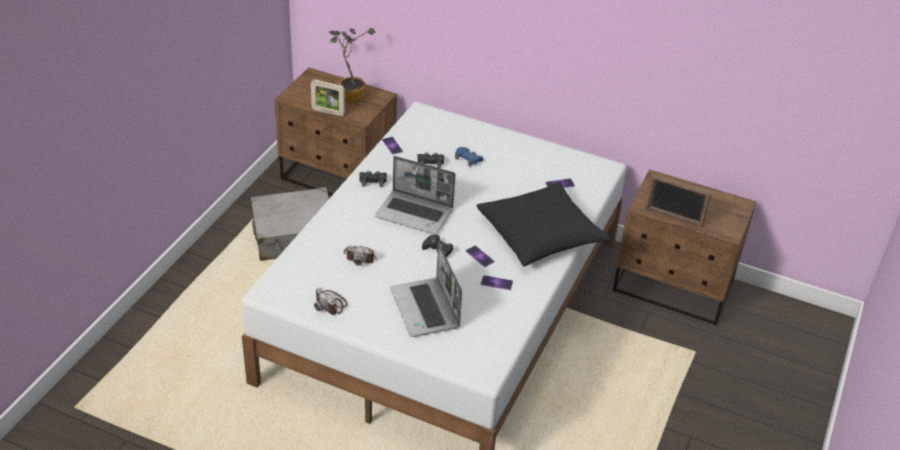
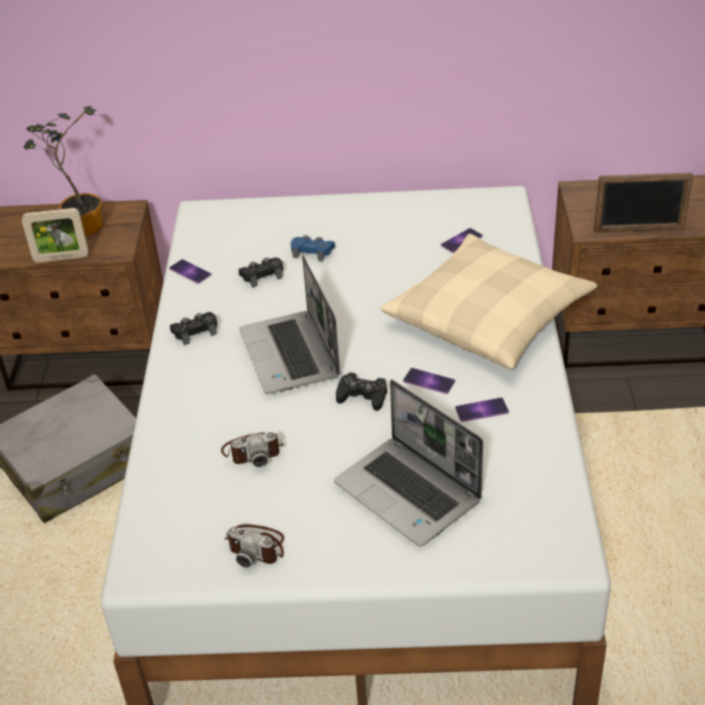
camera: 20 degrees left, 0 degrees up
(415, 213) = (291, 355): laptop -> laptop turned 75 degrees clockwise
(541, 233) = (488, 316): black pillow -> beige pillow

